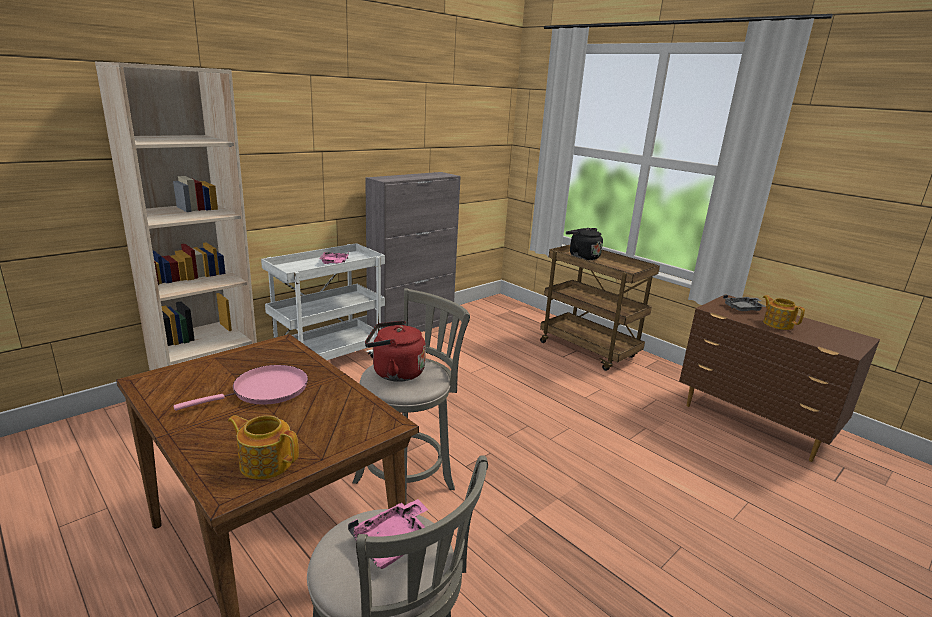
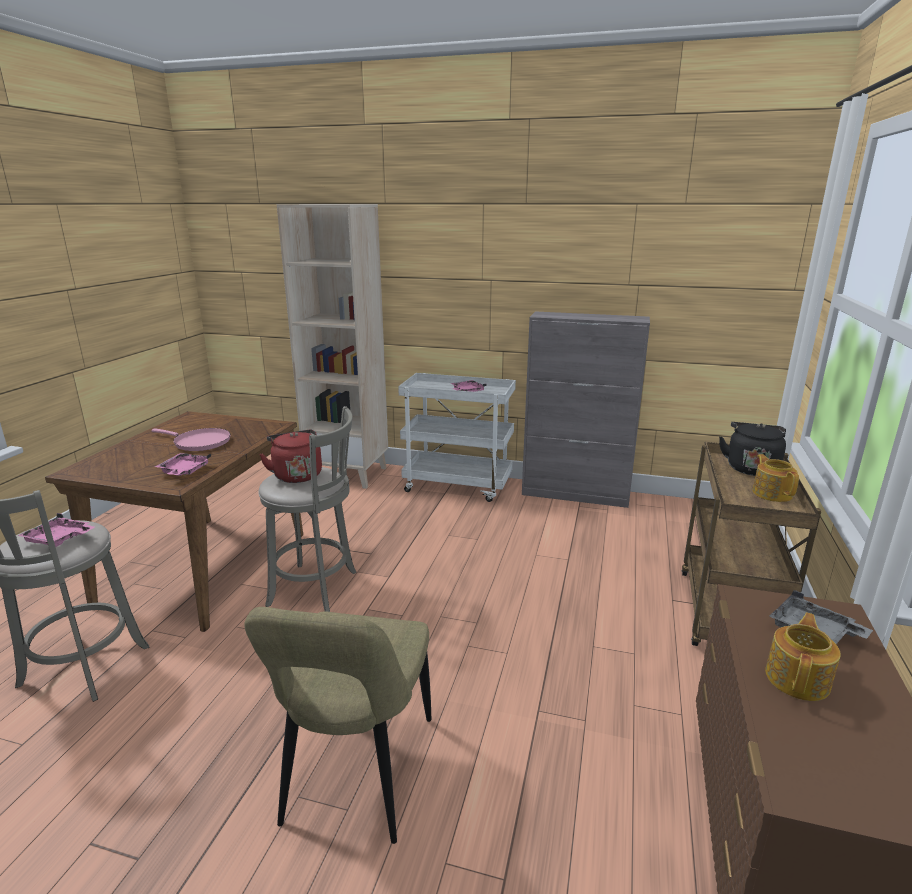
camera: 60 degrees right, 0 degrees up
(265, 462) = (108, 469): teapot -> teapot (772, 493)
(349, 413) = (184, 471): none -> pink tray
(652, 532) = (357, 775): none -> beige chair

